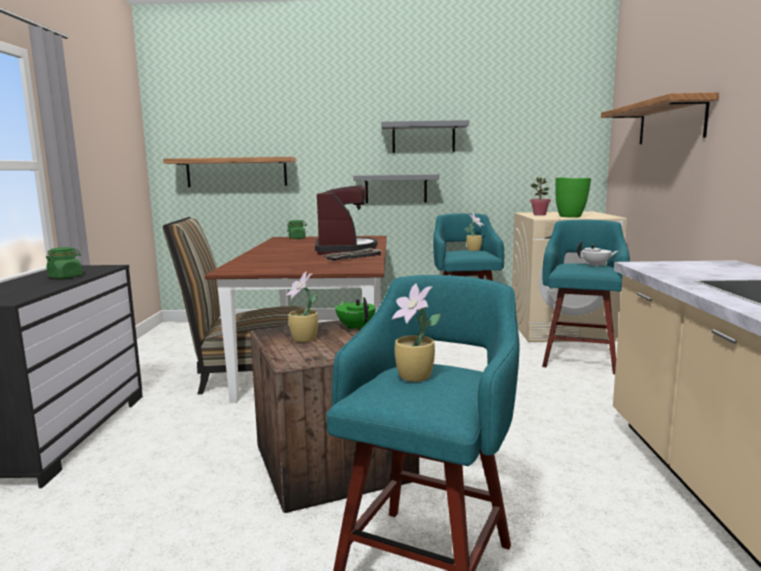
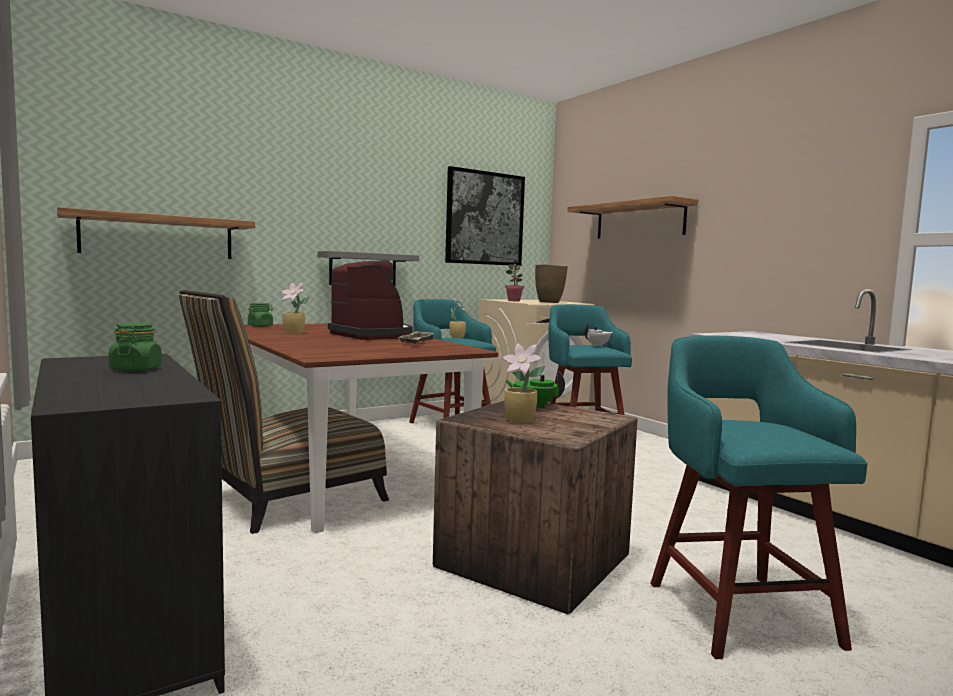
camera: 35 degrees left, 5 degrees down
(415, 377) = (745, 426): potted plant -> potted plant (294, 333)
(423, 137) = (393, 214): grey shelf -> none
(524, 131) = (484, 218): none -> picture
(570, 217) = (549, 302): green vase -> brown vase

